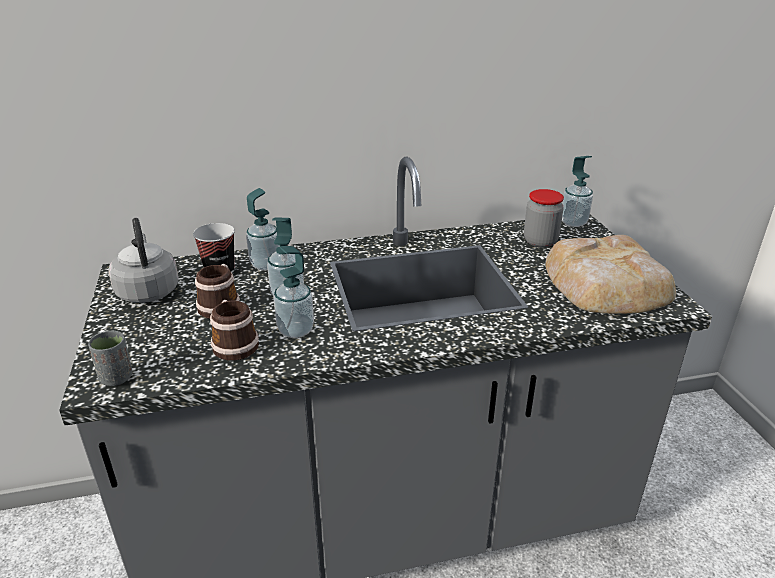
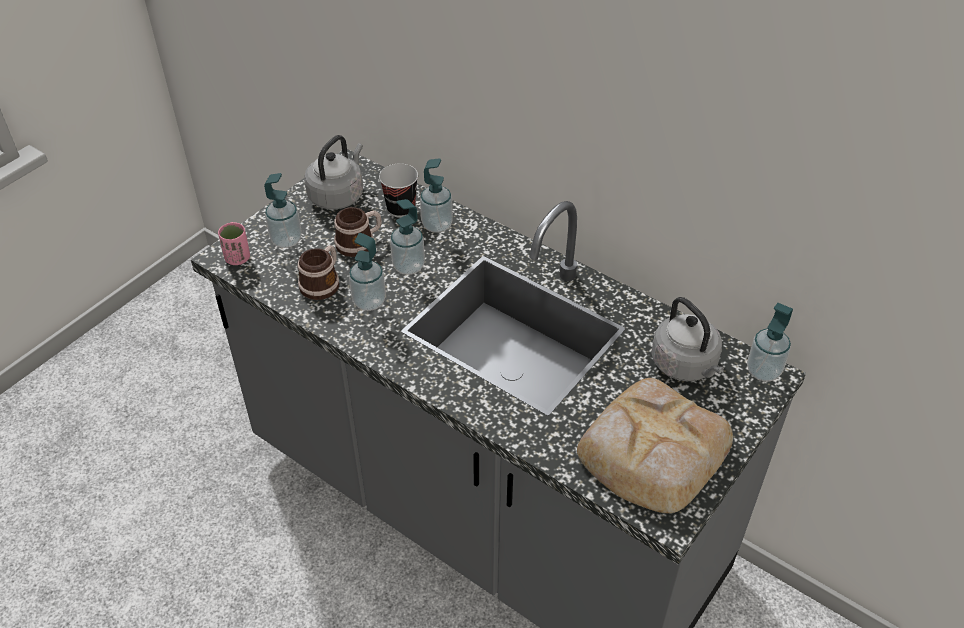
camera: 50 degrees right, 15 degrees up
(116, 378) = (237, 258): grey cup -> pink cup
(147, 339) = (286, 240): none -> soap dispenser
(540, 241) = (686, 365): jar -> grey kettle

